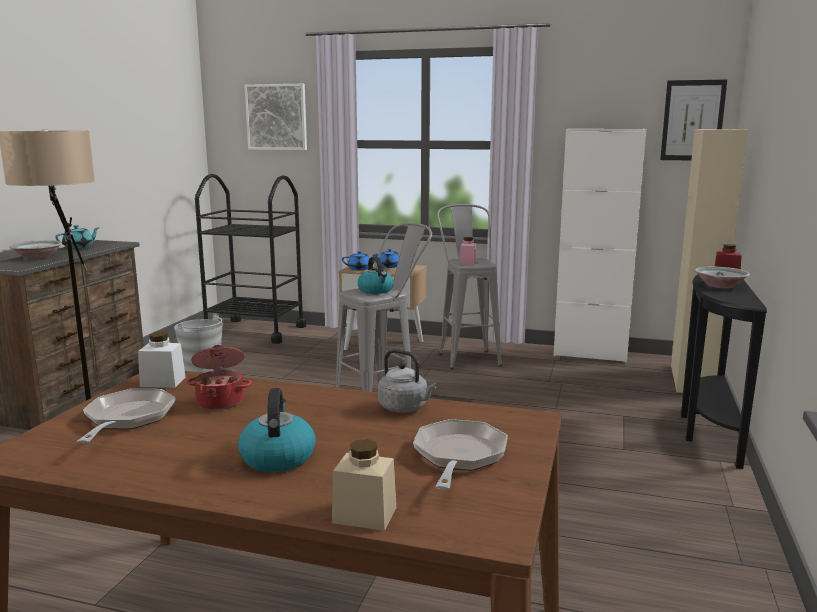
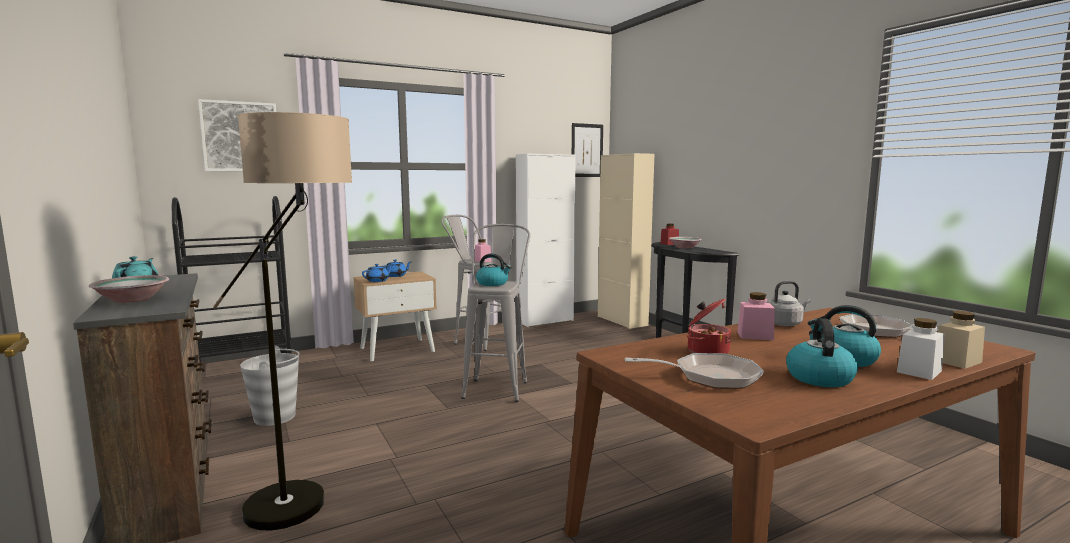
camera: 45 degrees left, 5 degrees down
(127, 419) = (709, 377): frying pan -> frying pan turned 135 degrees clockwise
(163, 382) = (628, 355): white jar -> white jar (919, 371)
(181, 457) = (818, 377): none -> kettle
(318, 406) = (755, 336): none -> pink jar

